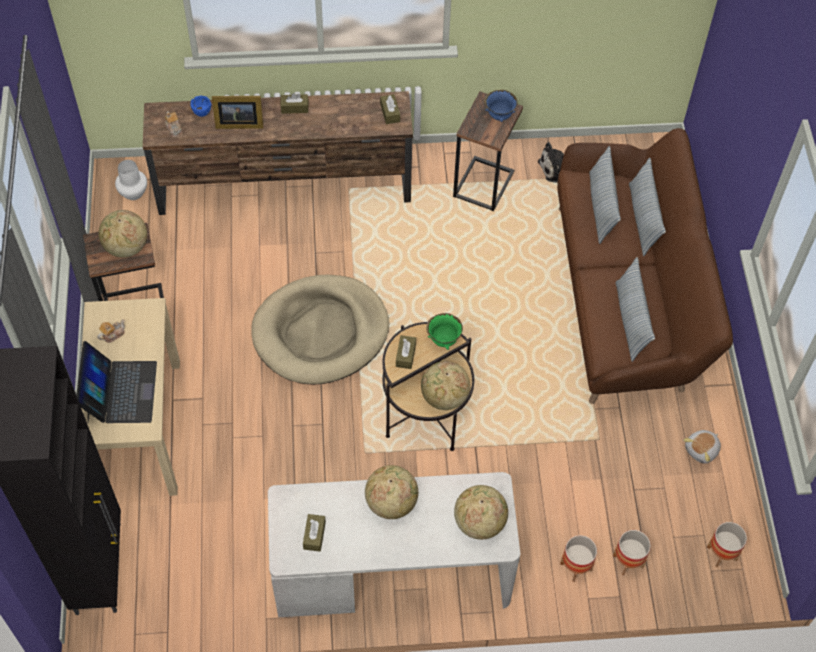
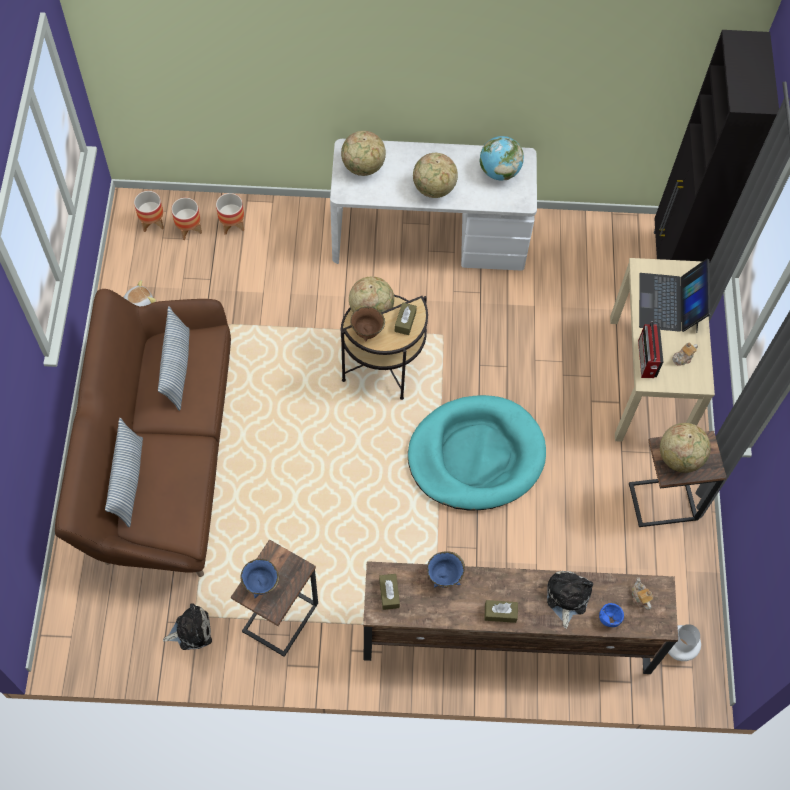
camera: 175 degrees left, 5 degrees up
(151, 328) = (646, 360): none -> radio
(238, 123) = (566, 597): picture frame -> plush toy
(314, 535) = (499, 171): brown tissue box -> globe
(320, 332) = (476, 455): beige dog bed -> turquoise dog bed
(344, 128) = (444, 577): none -> blue bowl
(444, 340) = (367, 332): green bowl -> brown bowl
(576, 567) = (276, 225): planter -> planter (189, 229)
(601, 207) = (169, 498): pillow -> none

